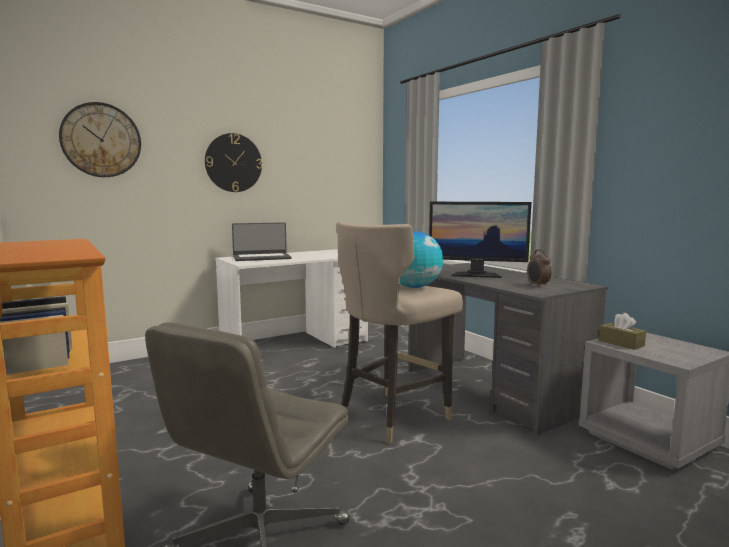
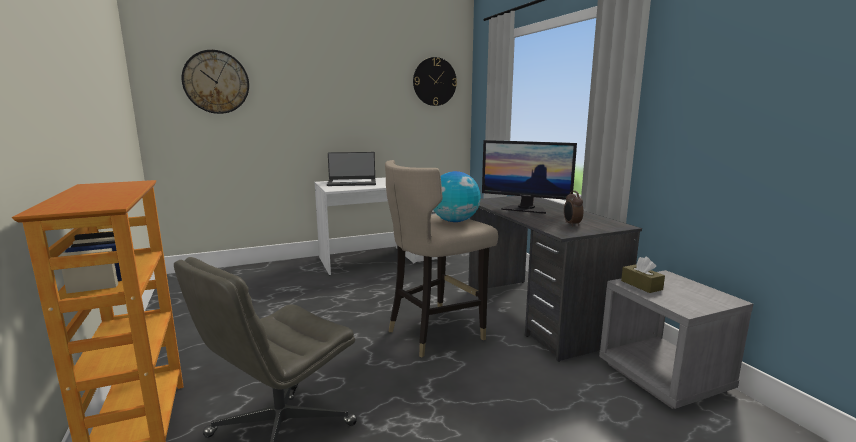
camera: 10 degrees right, 5 degrees up
(233, 163) = (330, 98): wall clock -> wall clock (434, 81)

